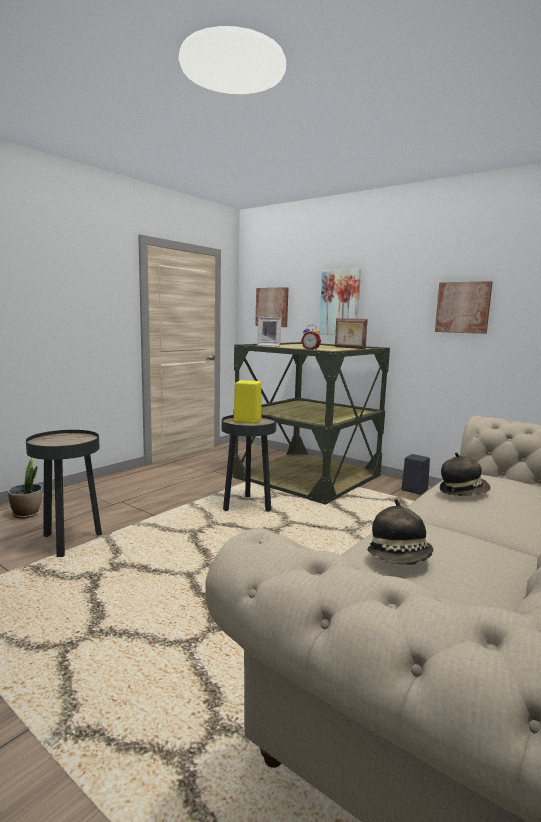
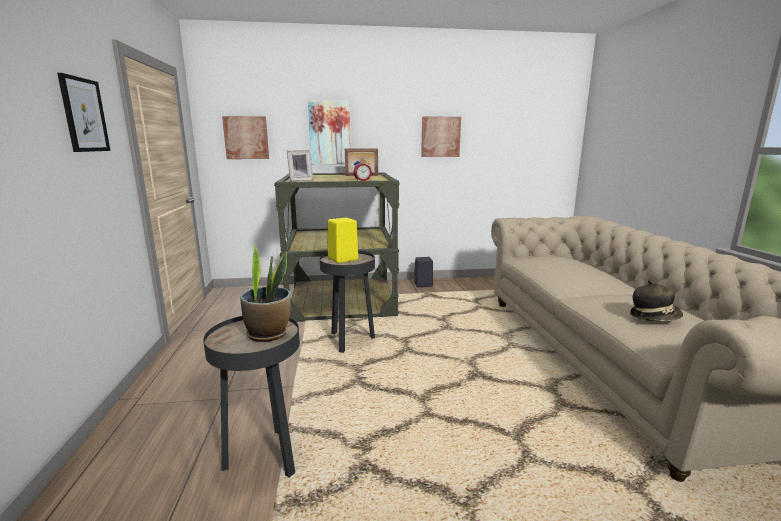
camera: 45 degrees left, 5 degrees up
(27, 514) = (133, 465): potted plant -> potted plant (268, 334)
(90, 286) = (84, 115): none -> picture
(463, 492) = (562, 270): hat -> none

